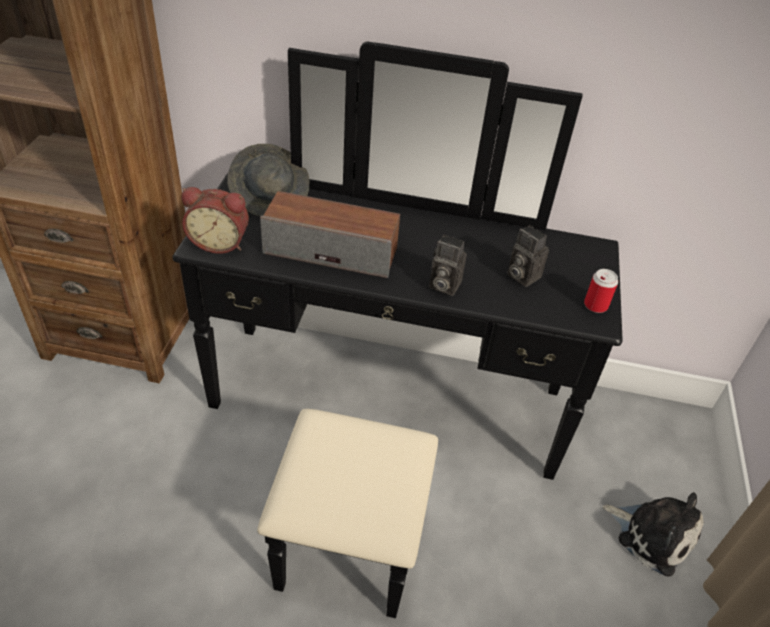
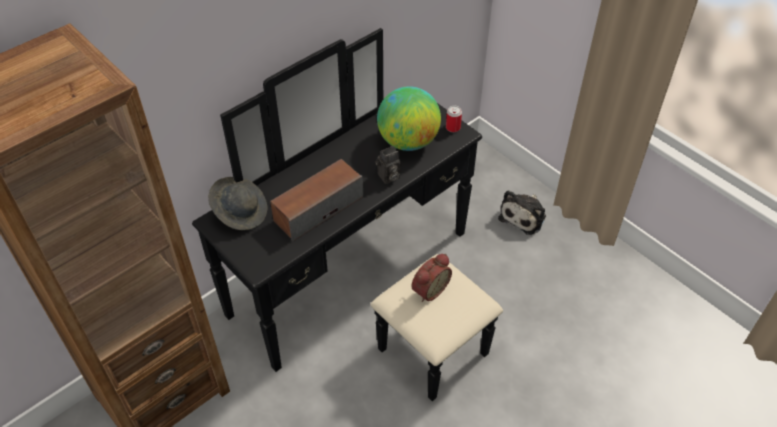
camera: 50 degrees left, 5 degrees up
(220, 242) = (263, 257): alarm clock -> alarm clock (429, 289)
(521, 275) = (408, 141): camera -> globe
(652, 534) = (524, 216): plush toy -> plush toy turned 135 degrees clockwise

